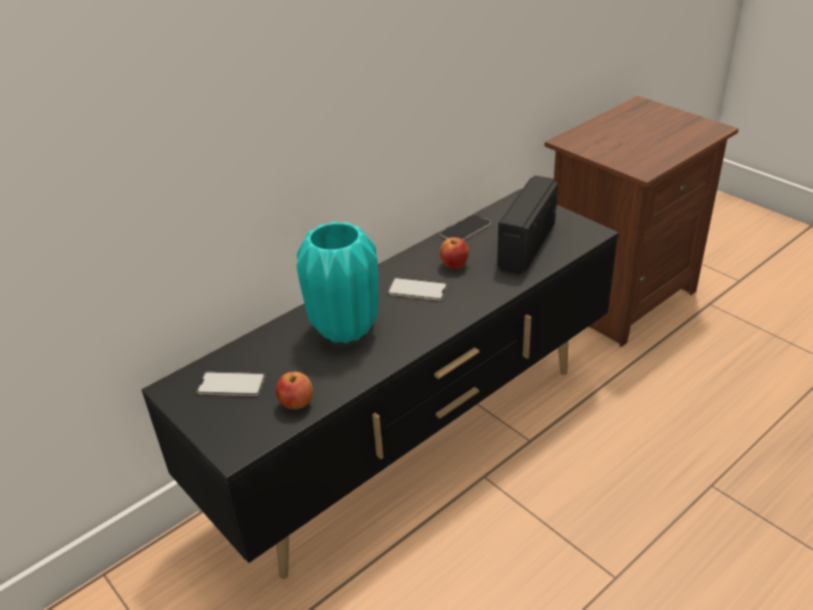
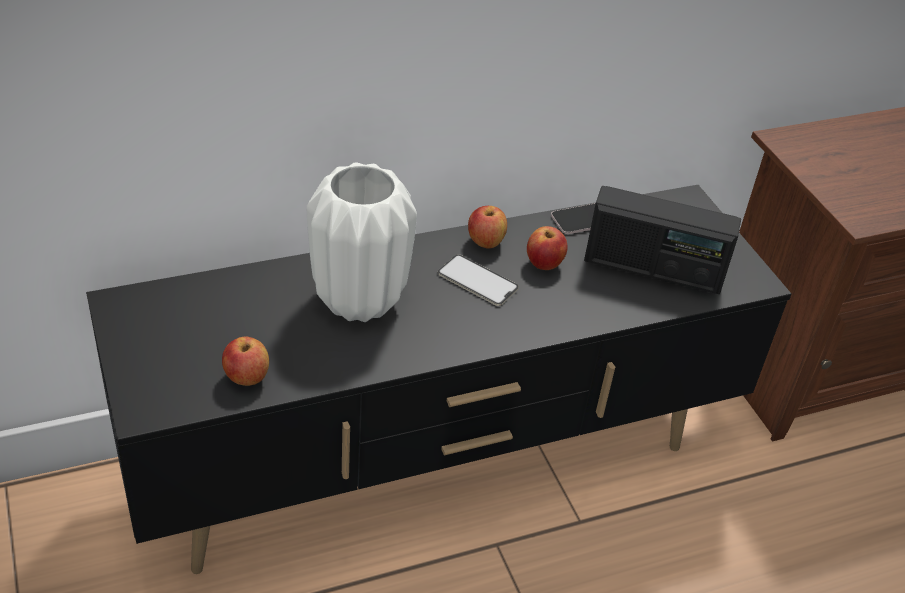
camera: 15 degrees right, 5 degrees up
(231, 384) = (187, 324): phone -> none
(344, 328) = (358, 300): turquoise vase -> white vase
(407, 265) = (485, 242): none -> apple
(526, 246) = (653, 269): radio -> radio turned 120 degrees counterclockwise

